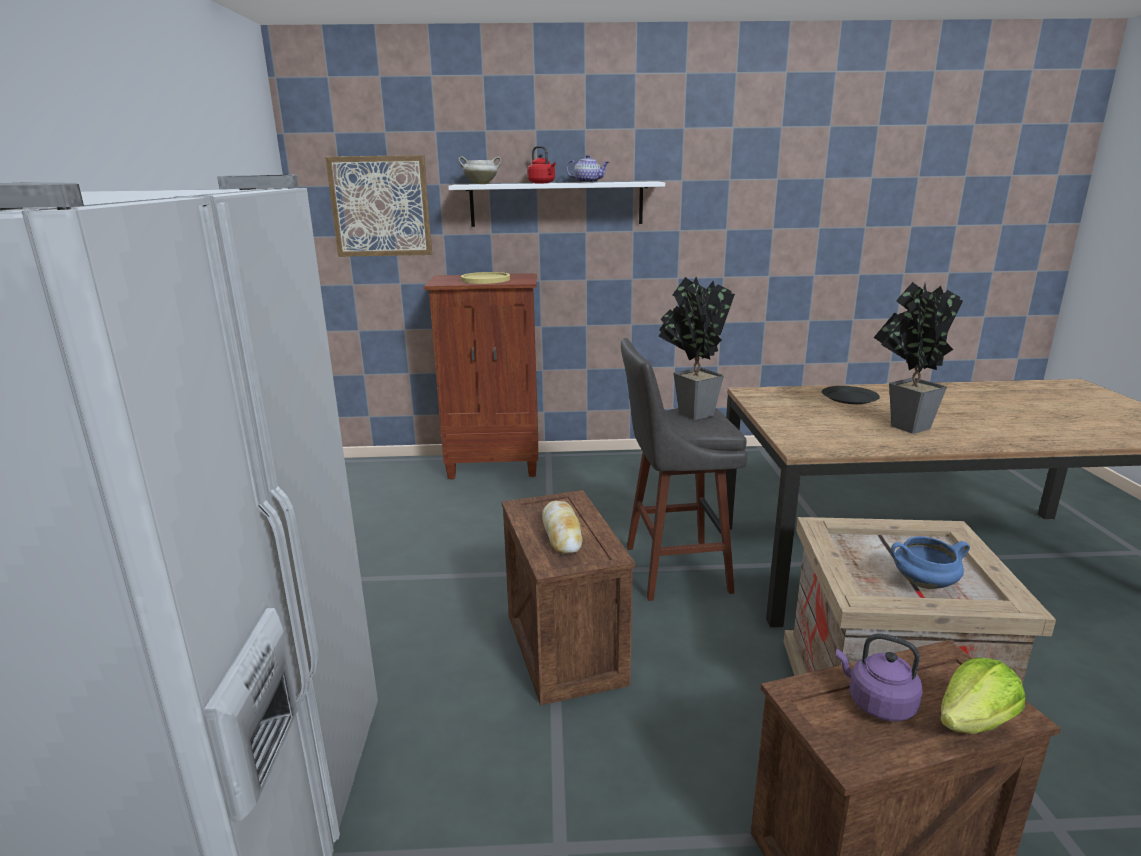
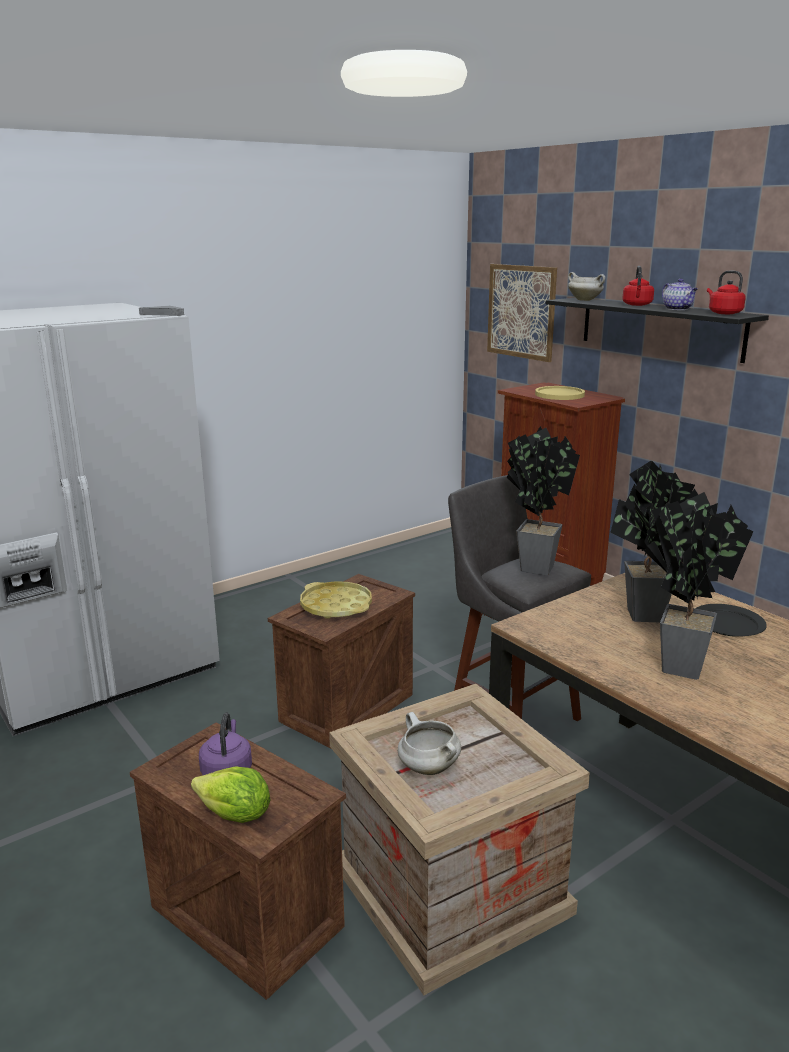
camera: 55 degrees right, 0 degrees up
(556, 204) = (660, 328): white shelf -> black shelf
(562, 534) = (336, 606): bread -> yellow tray
(631, 181) = (723, 313): none -> red kettle
(820, 413) = (642, 617): none -> potted plant
(923, 584) = (427, 768): blue cooking pot -> white cooking pot

